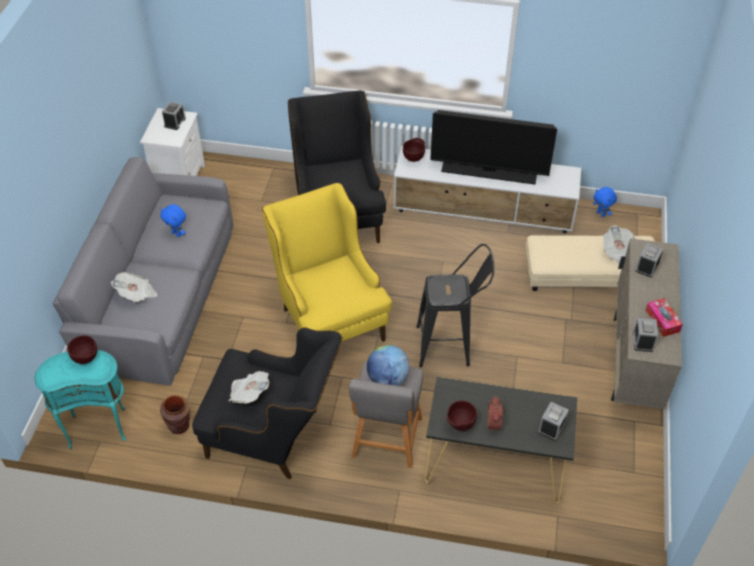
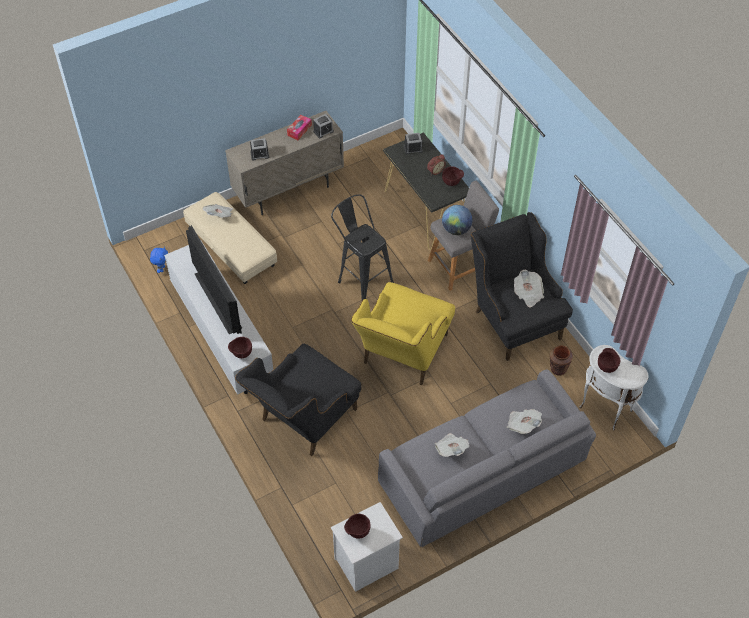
camera: 130 degrees left, 5 degrees up
(98, 426) = (604, 410): turquoise side table -> white side table
(175, 122) = (357, 532): alarm clock -> brown bowl
(177, 233) = (451, 449): blue plush toy -> newspaper

